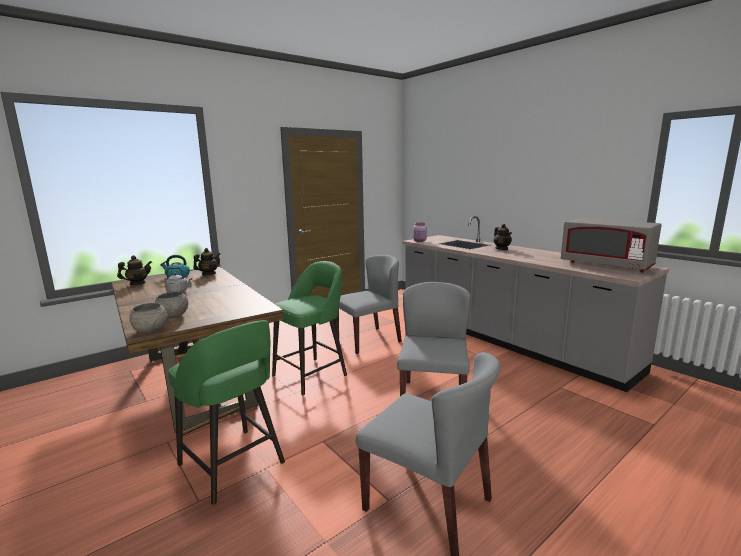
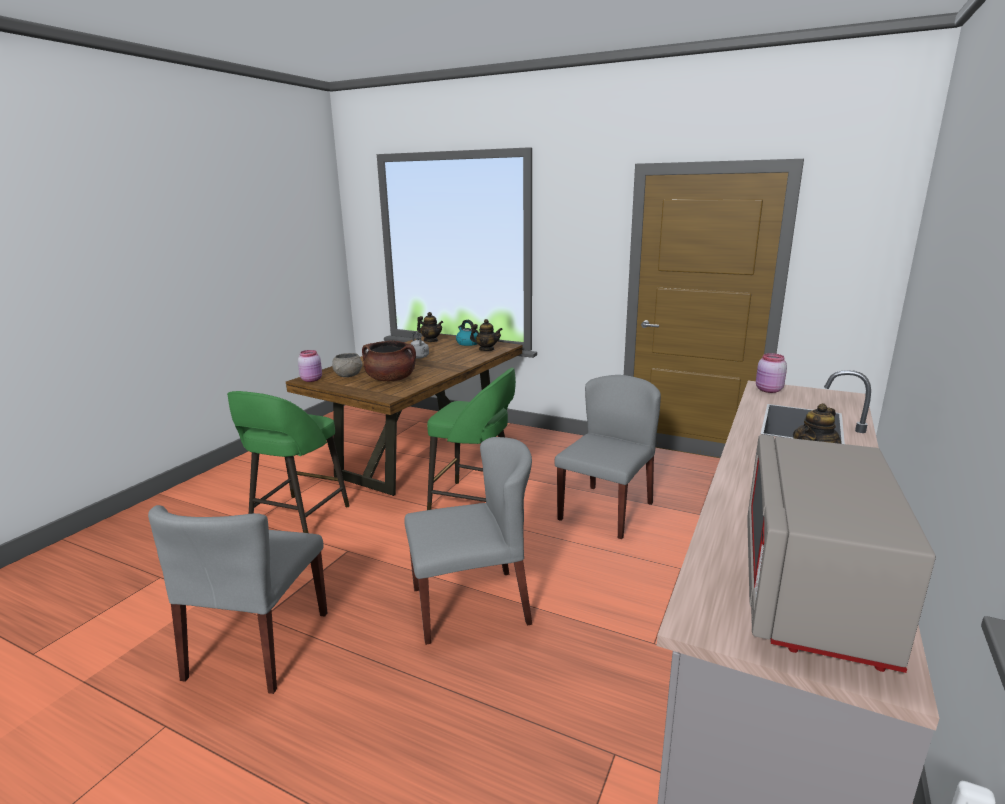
camera: 65 degrees right, 5 degrees up
(151, 330) = (312, 379): grey bowl -> pink jar
(220, 304) = (391, 379): none -> brown cooking pot
(368, 340) = (606, 510): grey chair -> grey chair turned 90 degrees counterclockwise

